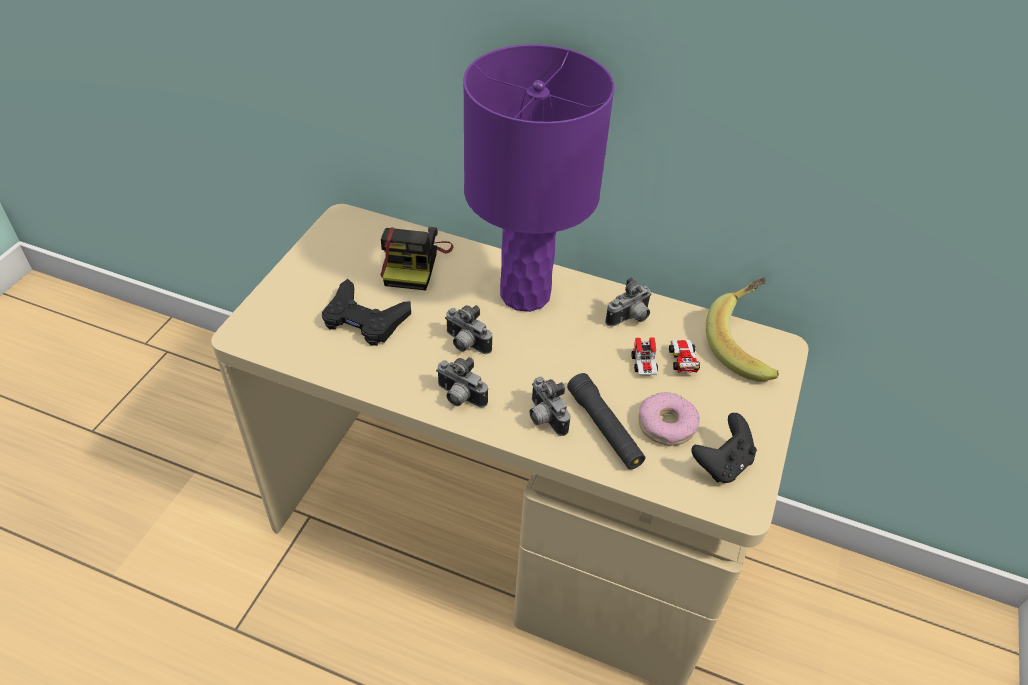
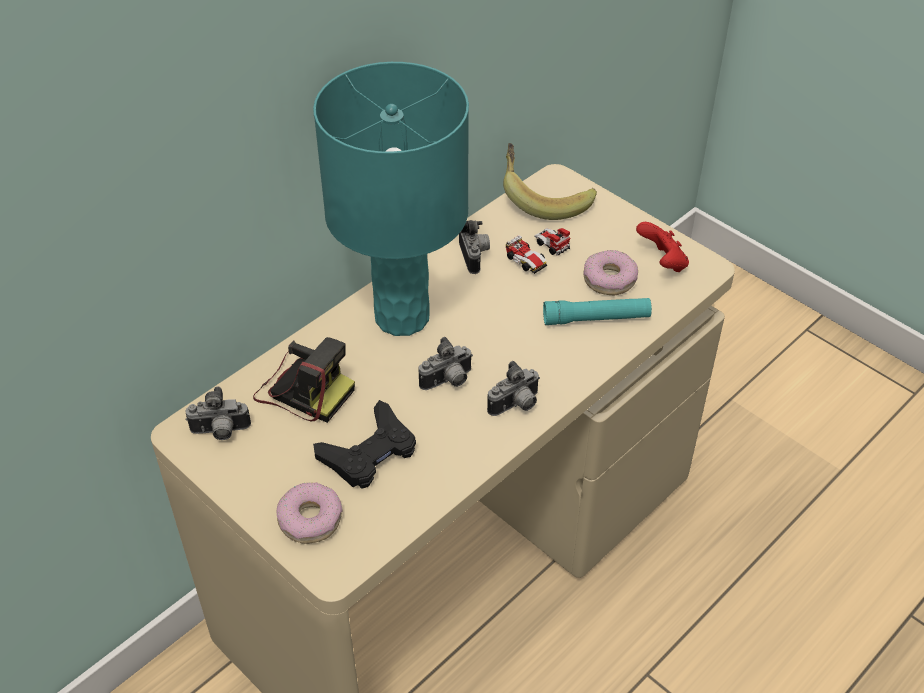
camera: 65 degrees left, 0 degrees up
(285, 307) = (310, 519): none -> donut
(525, 294) = (401, 316): purple table lamp -> turquoise table lamp
(544, 418) = (567, 354): camera -> camera (220, 432)
(604, 428) = (596, 318): black flashlight -> turquoise flashlight
(663, 362) = (539, 255): toy car -> toy car turned 150 degrees counterclockwise
(722, 464) = (662, 262): black game controller -> red game controller

